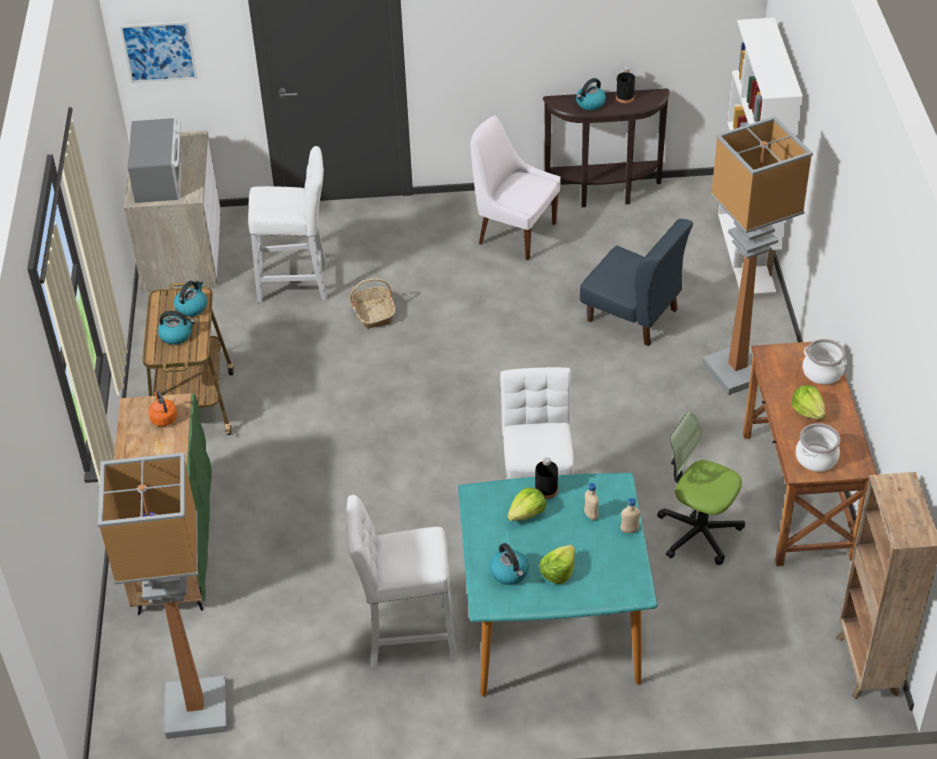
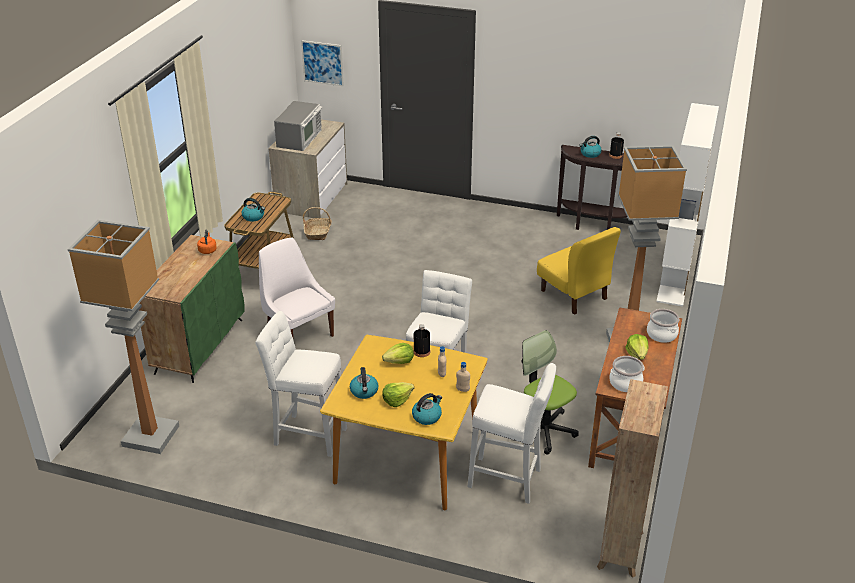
camera: 20 degrees right, 10 degrees down
(191, 307) = (272, 205): kettle -> kettle (427, 416)
(297, 284) = (368, 228): white stool -> white stool (508, 480)
(373, 313) = (405, 254): basket -> basket (318, 233)
(514, 233) = (522, 233): white chair -> white chair (298, 334)
(554, 626) = (408, 457): turquoise dining table -> yellow dining table
(633, 315) = (574, 295): blue chair -> yellow chair

